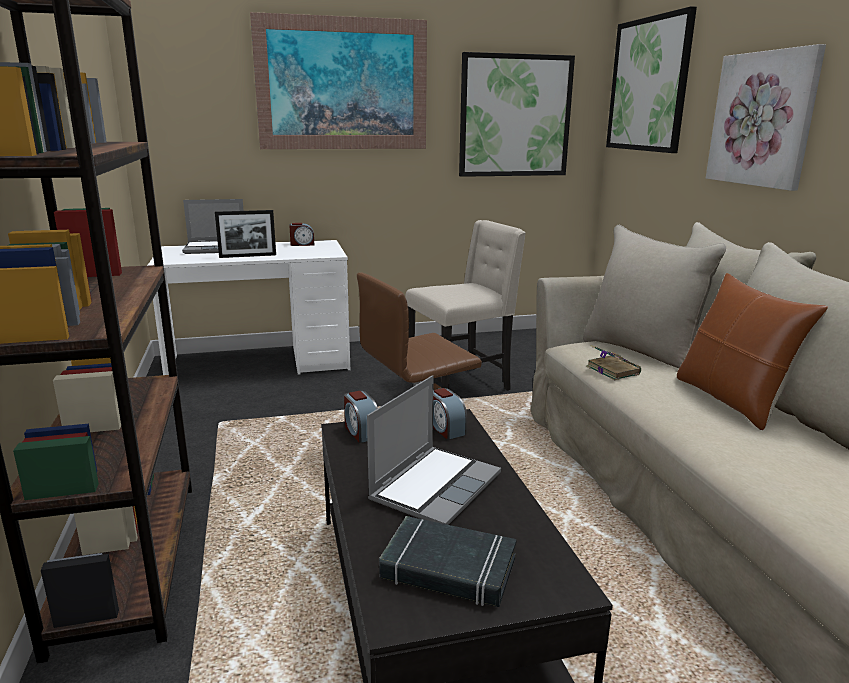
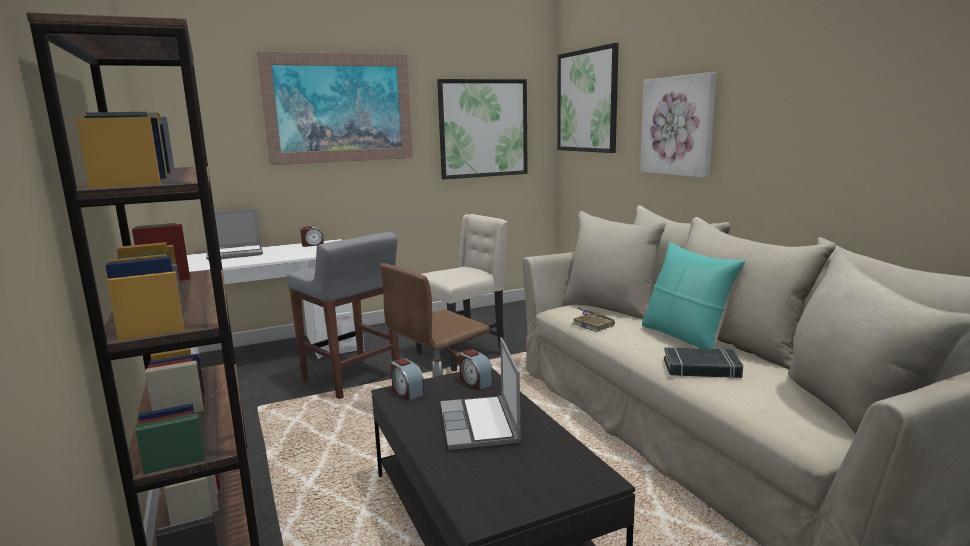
camera: 10 degrees left, 5 degrees down
(248, 256) = (268, 258): picture frame -> none
(328, 401) = (352, 378): none -> grey stool
(435, 486) = (480, 425): laptop -> laptop turned 150 degrees clockwise
(448, 569) = (509, 481): black book -> black book (701, 368)
(732, 400) = (685, 338): brown pillow -> turquoise pillow

